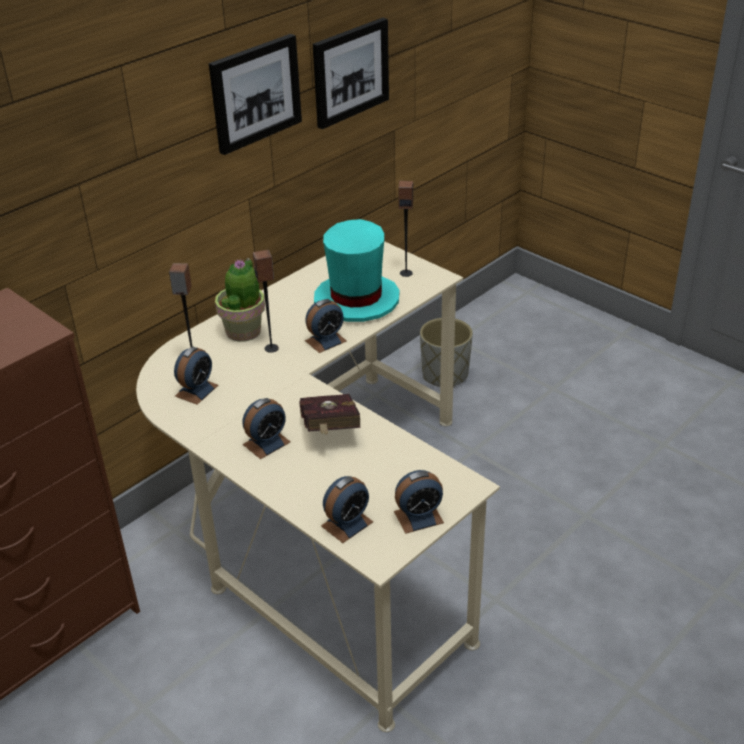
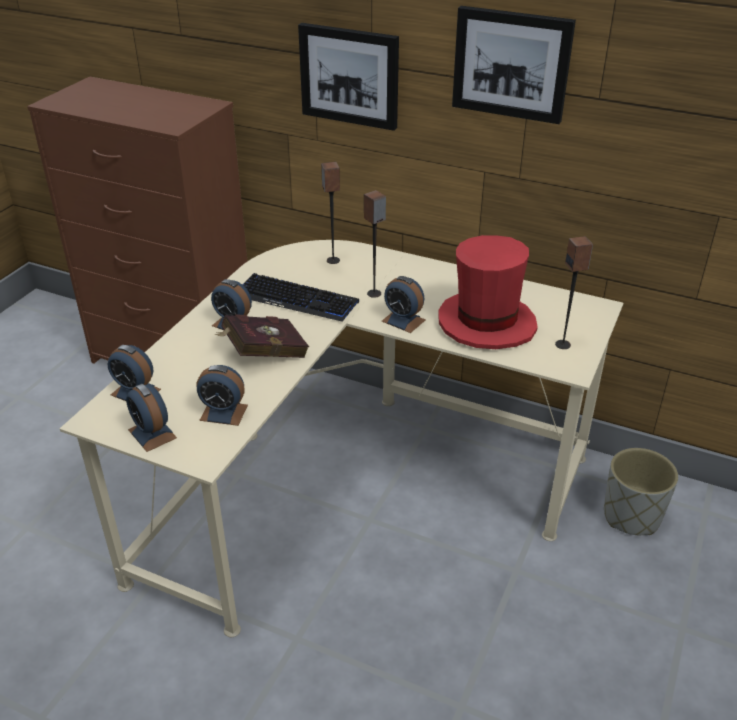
camera: 70 degrees right, 0 degrees up
(196, 390) = (293, 272): alarm clock -> alarm clock (224, 412)
(244, 331) = (393, 273): potted plant -> none
(249, 396) = (296, 299): none -> keyboard
(350, 72) = (656, 106): picture -> picture (350, 75)
(356, 300) = (486, 323): turquoise hat -> red hat

